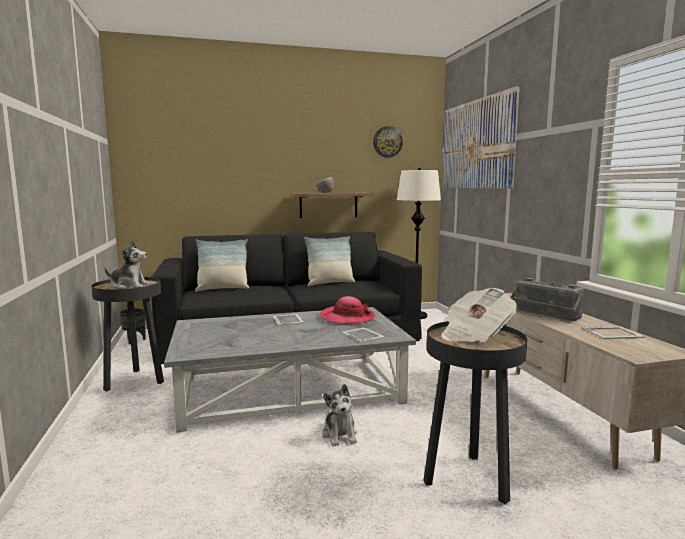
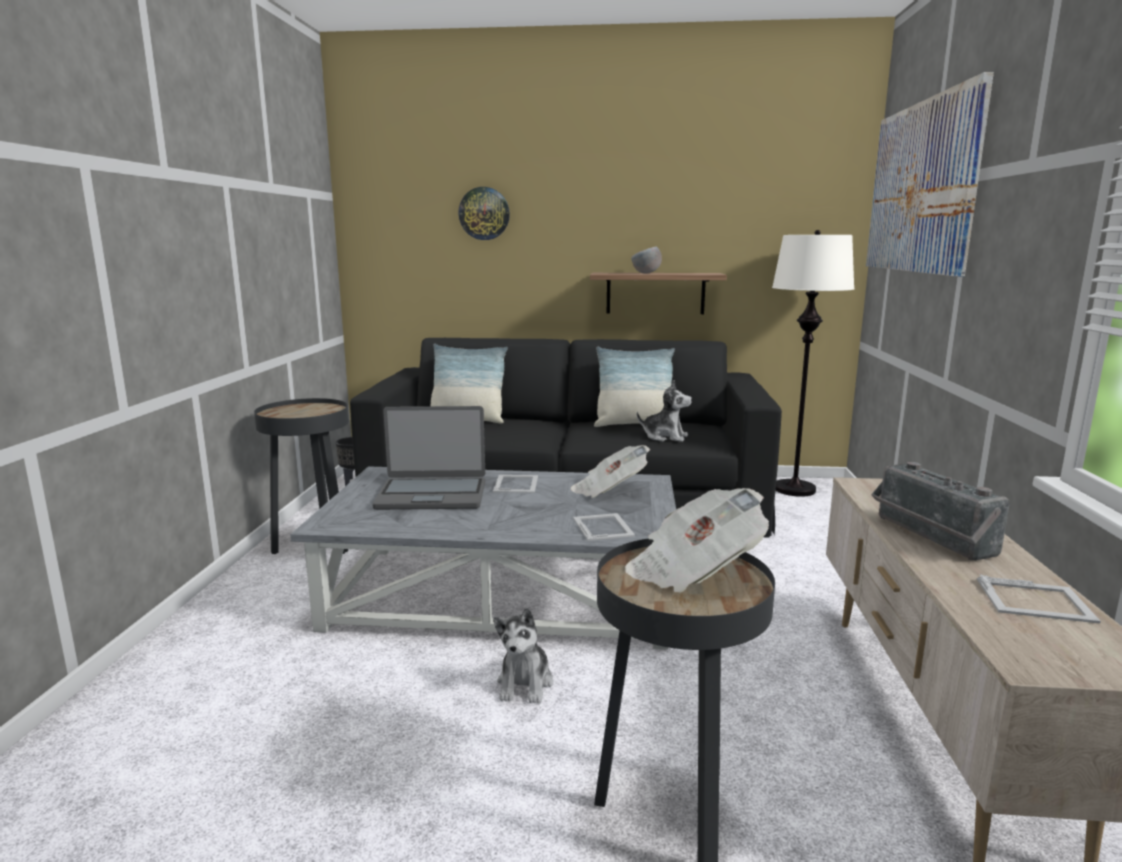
camera: 20 degrees right, 5 degrees up
(129, 286) = (305, 412): plush toy -> plush toy (665, 437)
(240, 331) = (432, 495): none -> laptop
(347, 317) = (609, 490): hat -> newspaper
(387, 142) = (766, 183): wall clock -> wall clock (484, 213)

